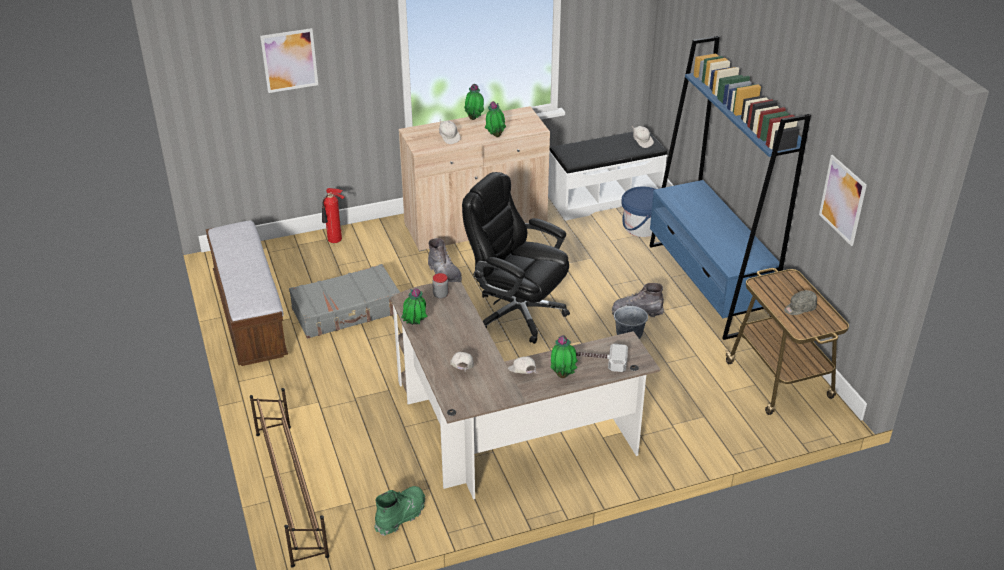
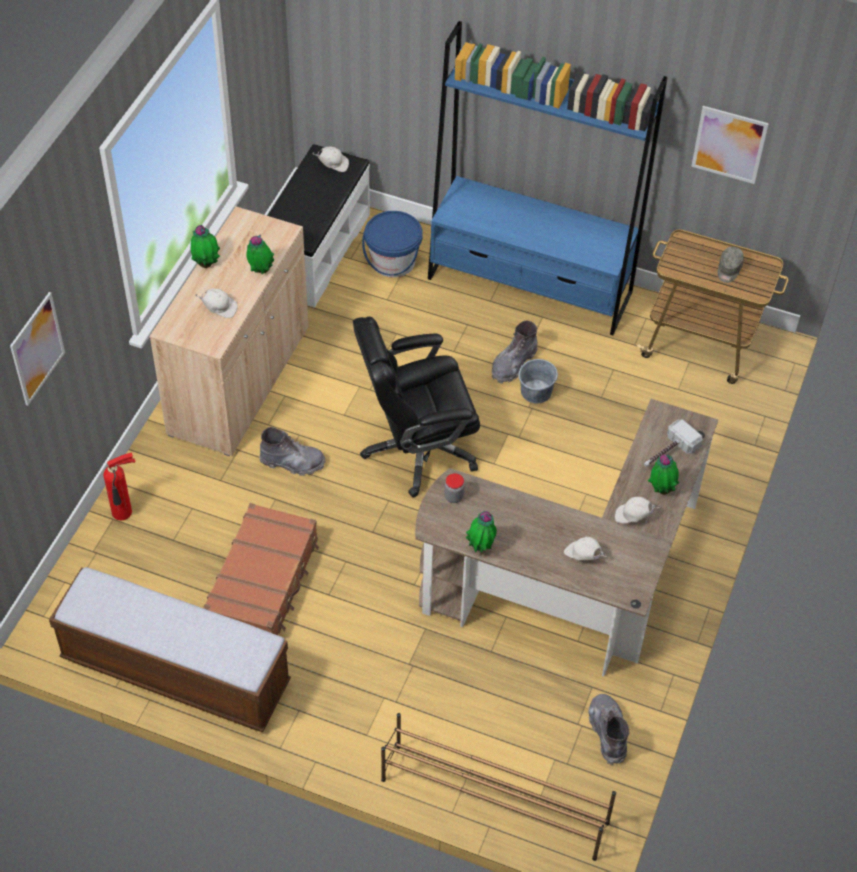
camera: 50 degrees left, 15 degrees up
(347, 311) = (264, 582): grey suitcase -> brown suitcase
(401, 515) = (607, 732): green boot -> grey boot

